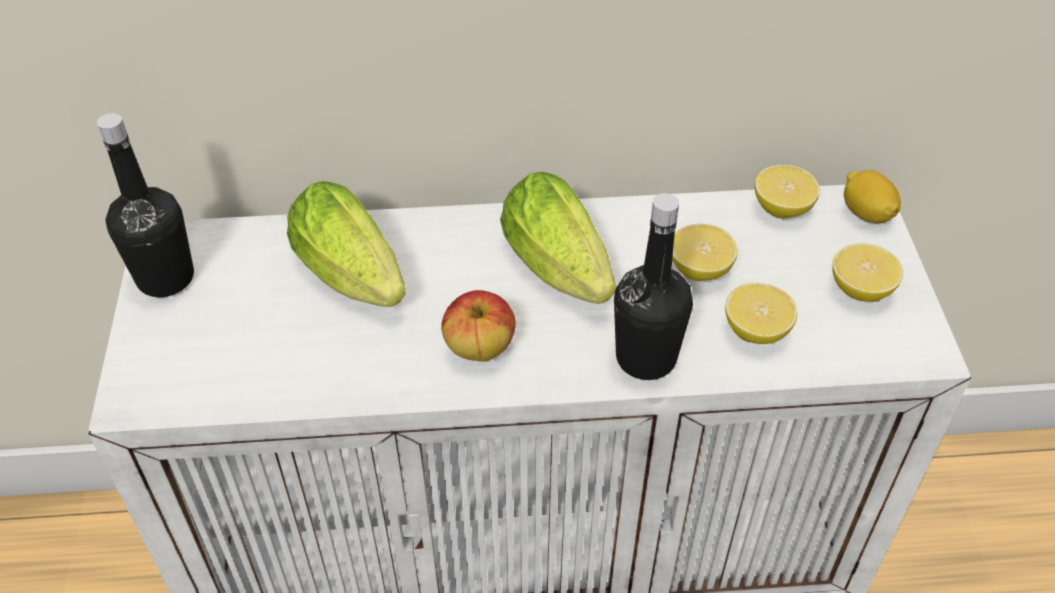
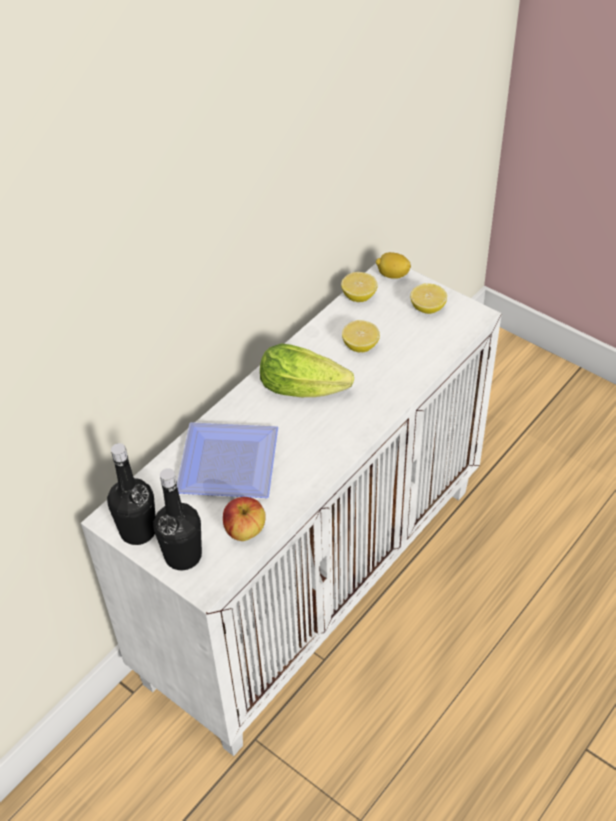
camera: 45 degrees left, 0 degrees up
(354, 277) = (225, 461): lettuce -> plate
(480, 348) = (319, 444): apple -> apple (245, 531)
(646, 358) = (386, 396): black bottle -> black bottle (183, 556)
(756, 330) = (411, 353): lemon -> none

